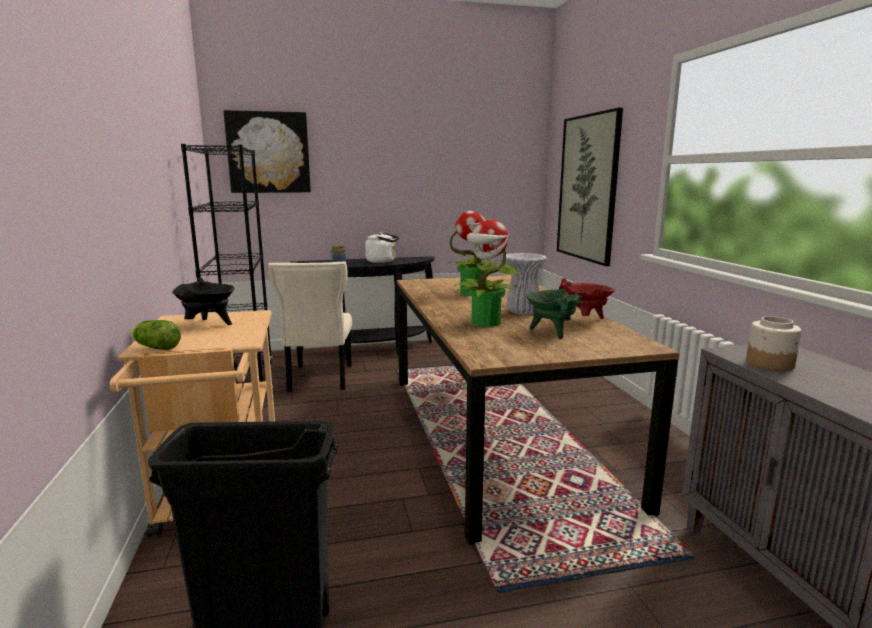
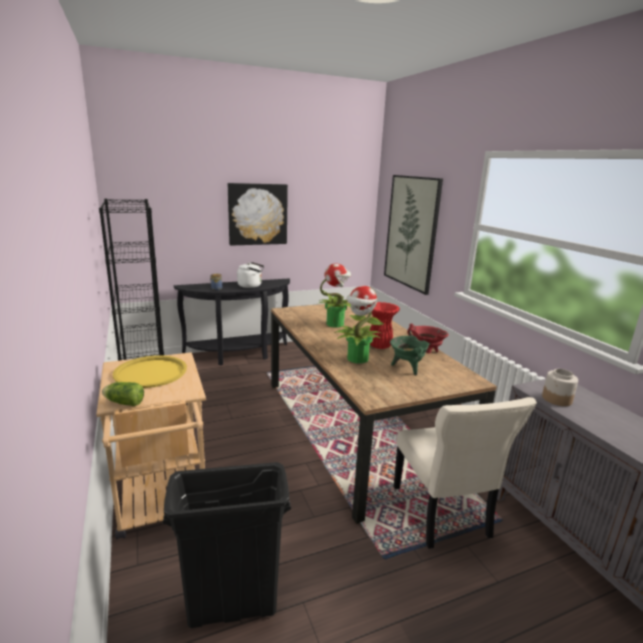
camera: 10 degrees left, 5 degrees up
(208, 325) = (151, 372): black cooking pot -> yellow tray
(268, 152) = (154, 195): picture -> picture (257, 214)
(319, 379) = (206, 384): beige chair -> beige chair (441, 514)
(521, 312) = (379, 346): white vase -> red vase

